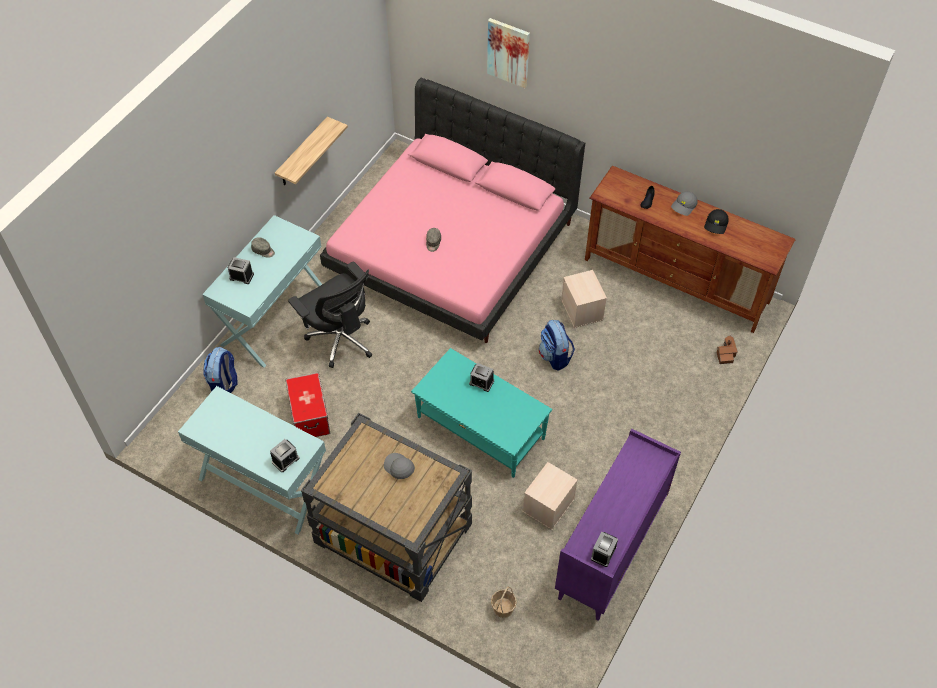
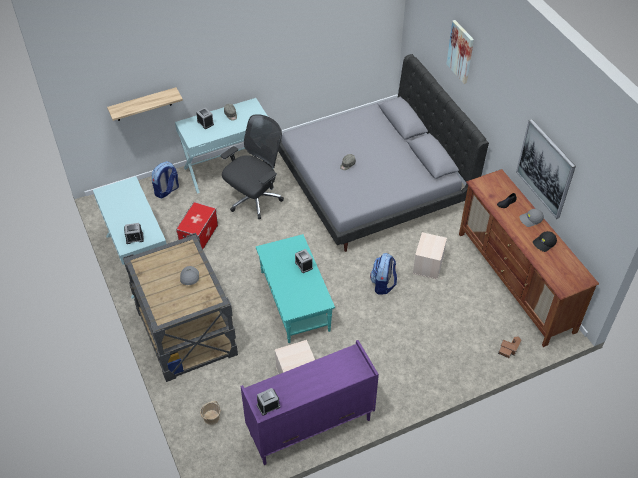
camera: 35 degrees right, 5 degrees down
(302, 153) = (295, 65): shelf -> shelf (143, 104)
(340, 338) = (256, 200): office chair -> office chair turned 135 degrees counterclockwise
(452, 247) = (374, 182): pink bed -> grey bed
(683, 144) = (545, 168): none -> picture

